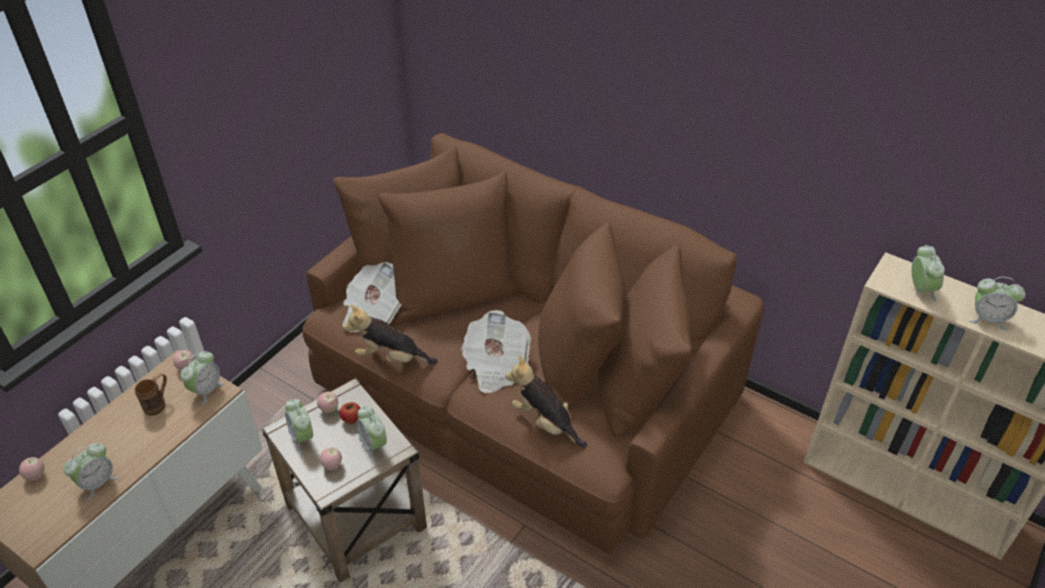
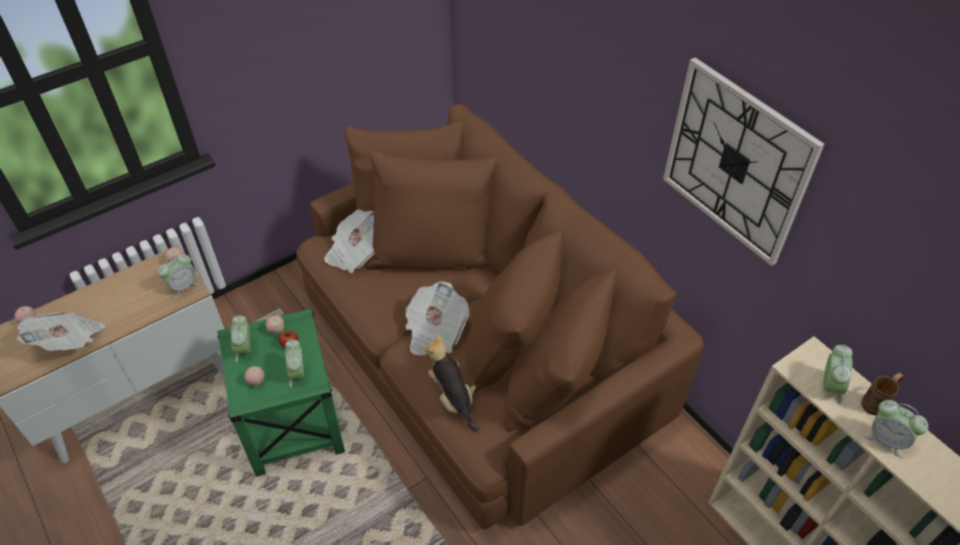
camera: 20 degrees right, 5 degrees up
(97, 483) = (69, 341): alarm clock -> newspaper
(159, 404) = (143, 287): brown mug -> brown mug (877, 402)
(356, 517) = (293, 424): beige side table -> green side table
(391, 357) = (351, 298): plush toy -> none
(776, 107) = (736, 162): none -> wall clock

